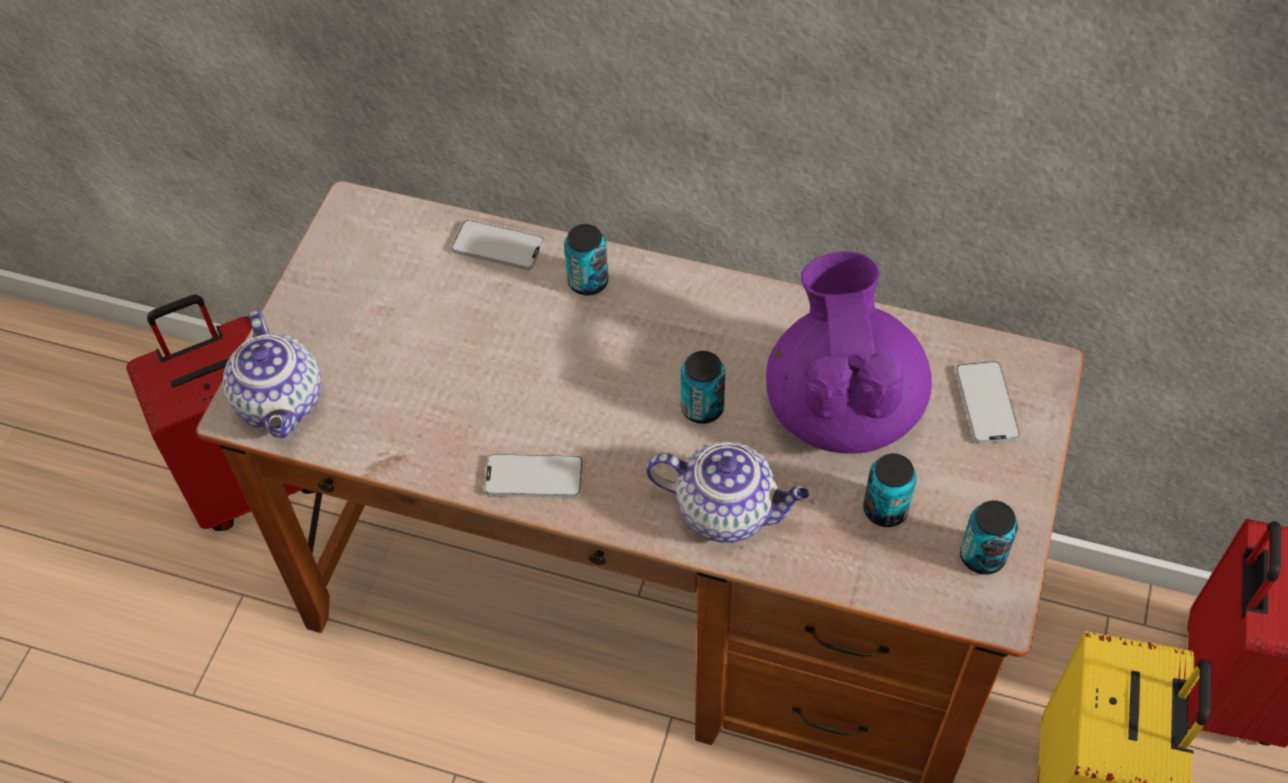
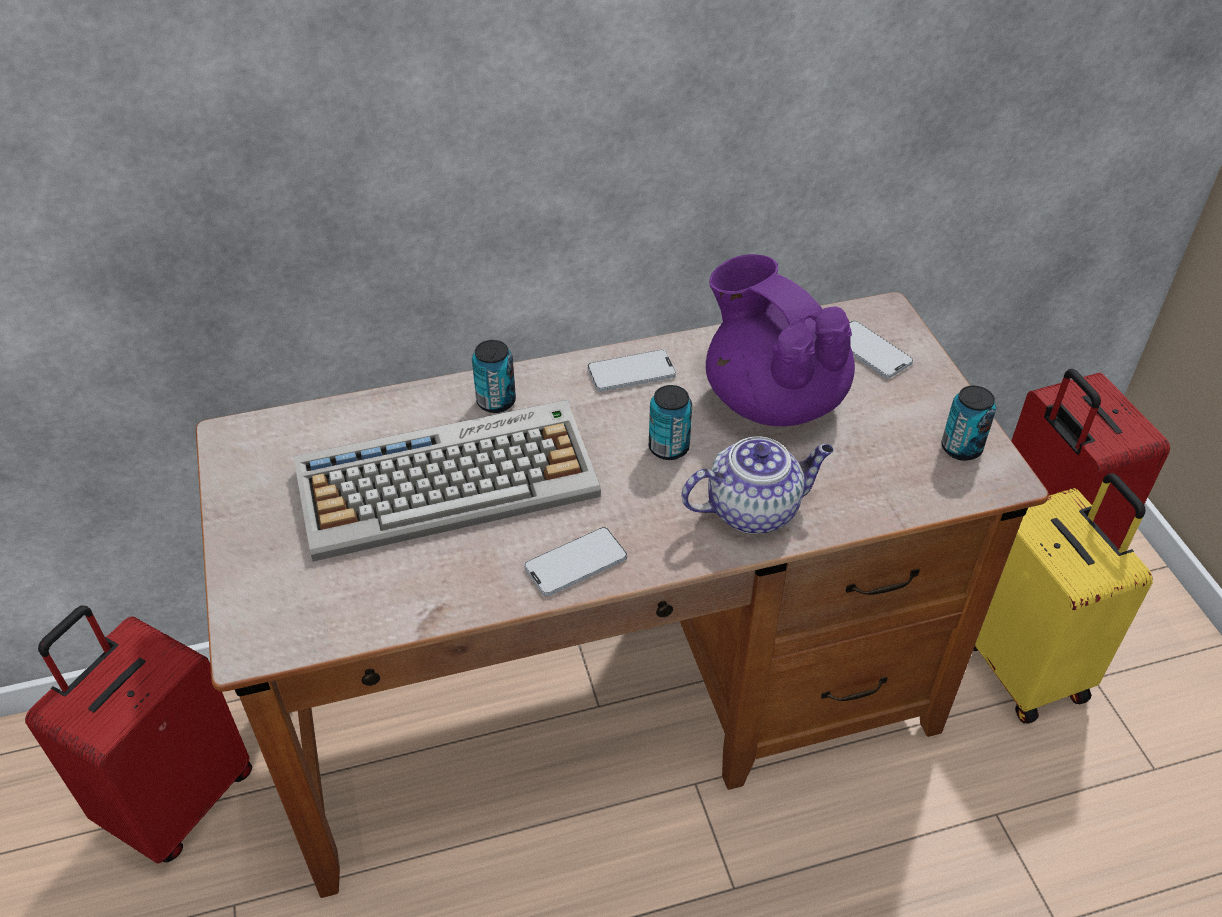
camera: 35 degrees left, 10 degrees down
(282, 404) = (288, 619): teapot -> none
(491, 341) = (449, 480): none -> keyboard
(498, 246) = (395, 409): phone -> phone (631, 372)
(885, 509) = (867, 451): can -> none

